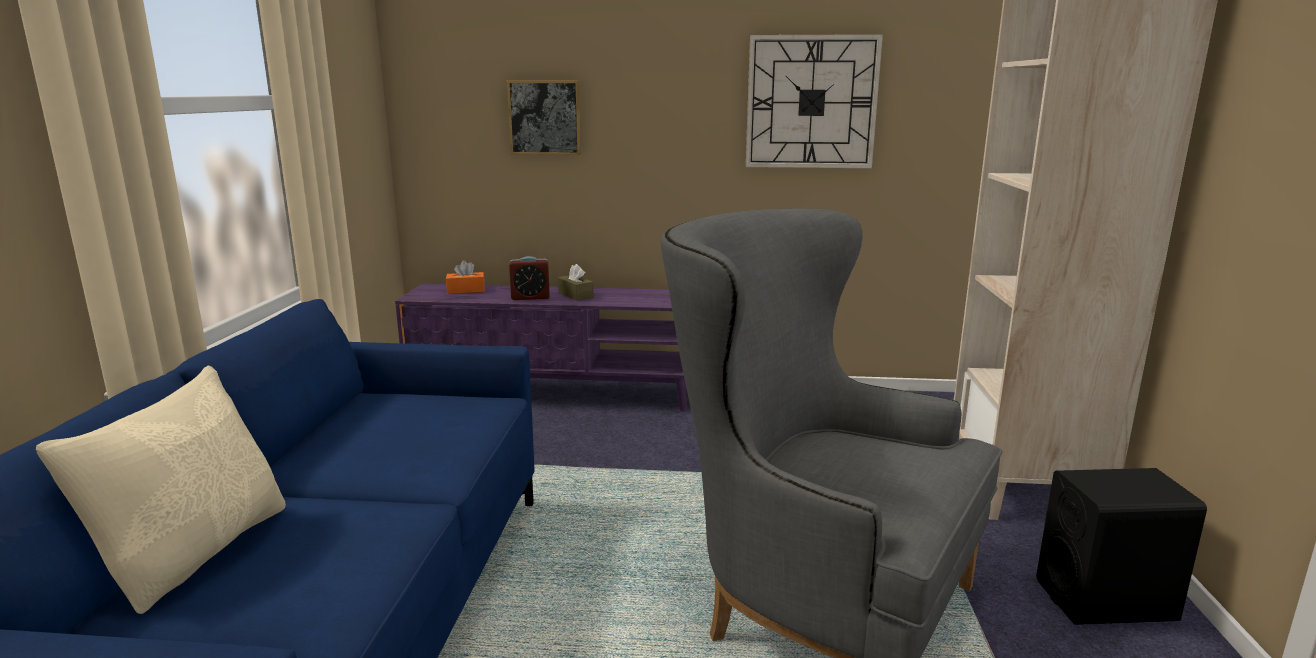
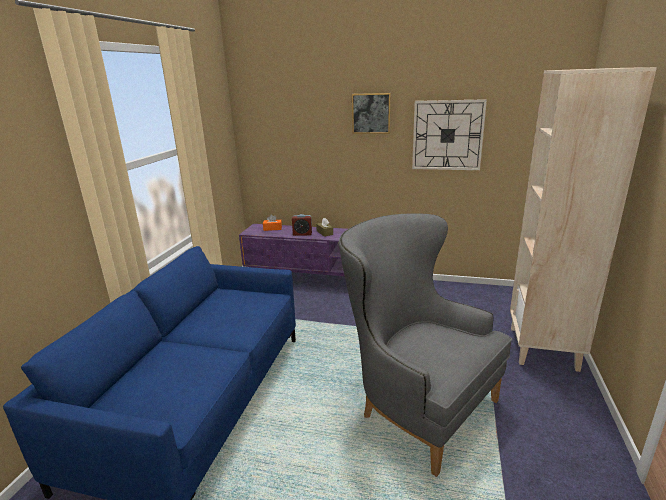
camera: 10 degrees right, 5 degrees up
(197, 552) = (142, 369): beige pillow -> none
(544, 117) = (310, 143): picture -> picture (371, 113)
(1105, 600) = (566, 414): black speaker -> none

